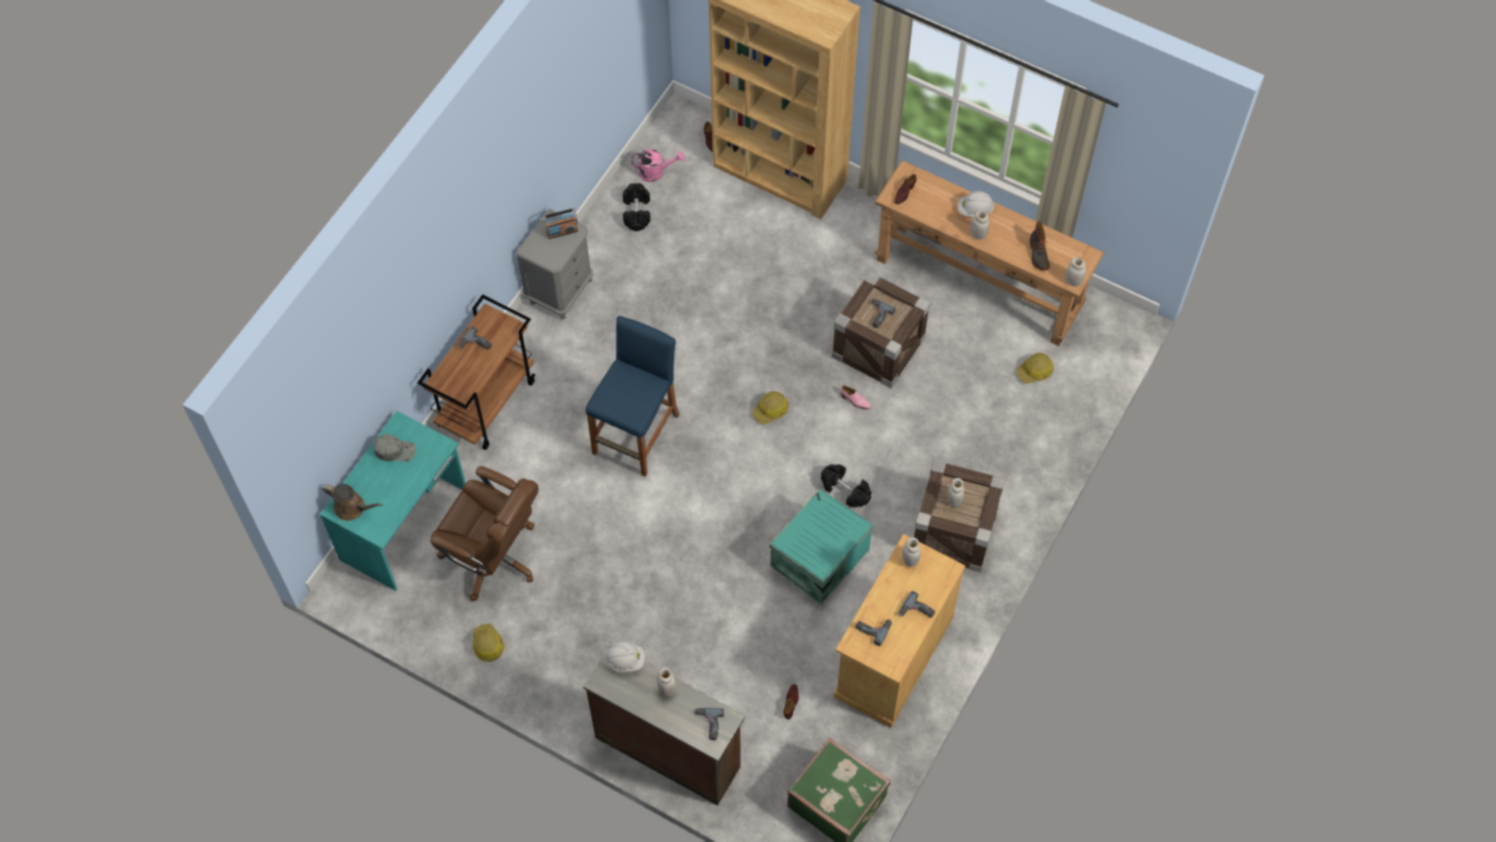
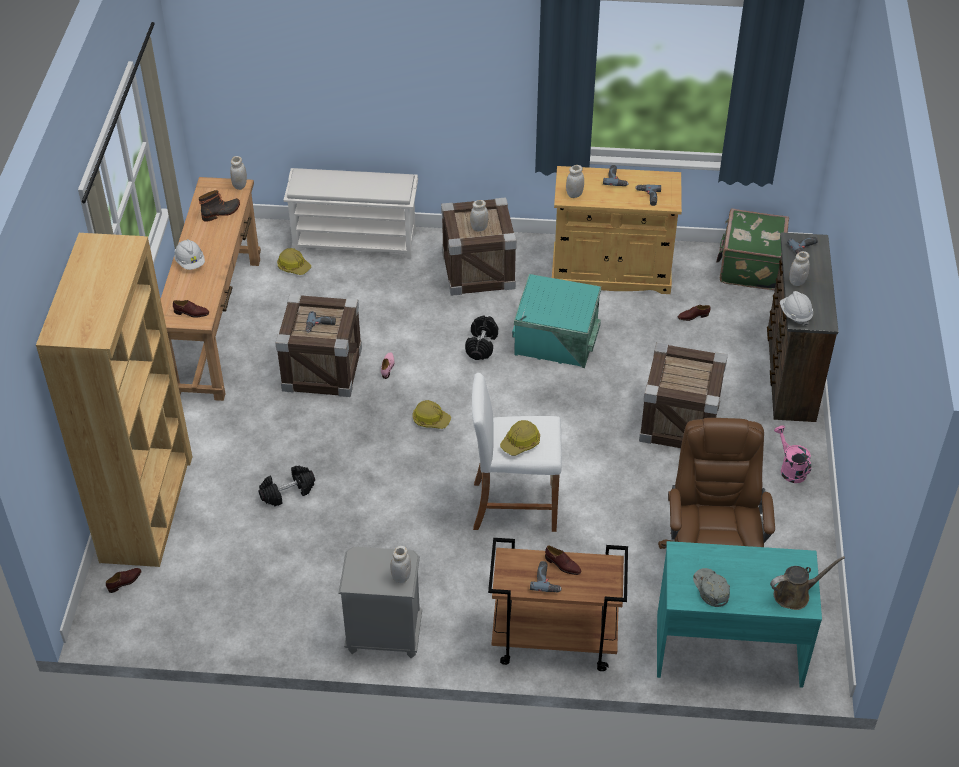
camera: 115 degrees left, 15 degrees down
(352, 508) = (795, 594): brown watering can -> brown watering can turned 75 degrees clockwise
(482, 362) = (562, 565): none -> brown shoe
(487, 645) = (795, 529): hard hat -> hard hat (521, 442)
(562, 231) = (364, 567): radio -> none
(636, 434) = (515, 506): blue stool -> white stool
(637, 212) = (250, 609): black dumbbell -> black dumbbell (287, 492)
(656, 172) = (188, 613): pink watering can -> pink watering can (790, 468)
(659, 615) = (679, 422): none -> crate
(978, 234) = (217, 253): white jar -> white jar (401, 576)
(1050, 438) = (356, 241): none -> white shoe rack

